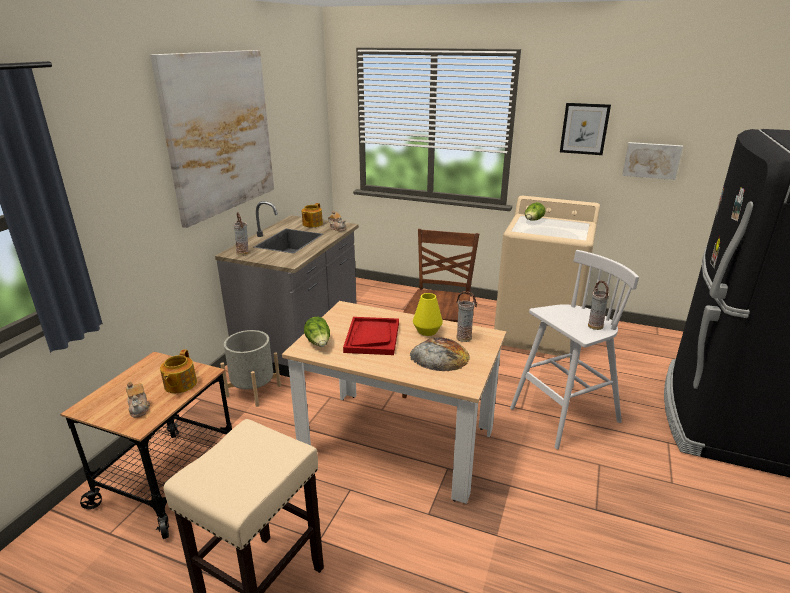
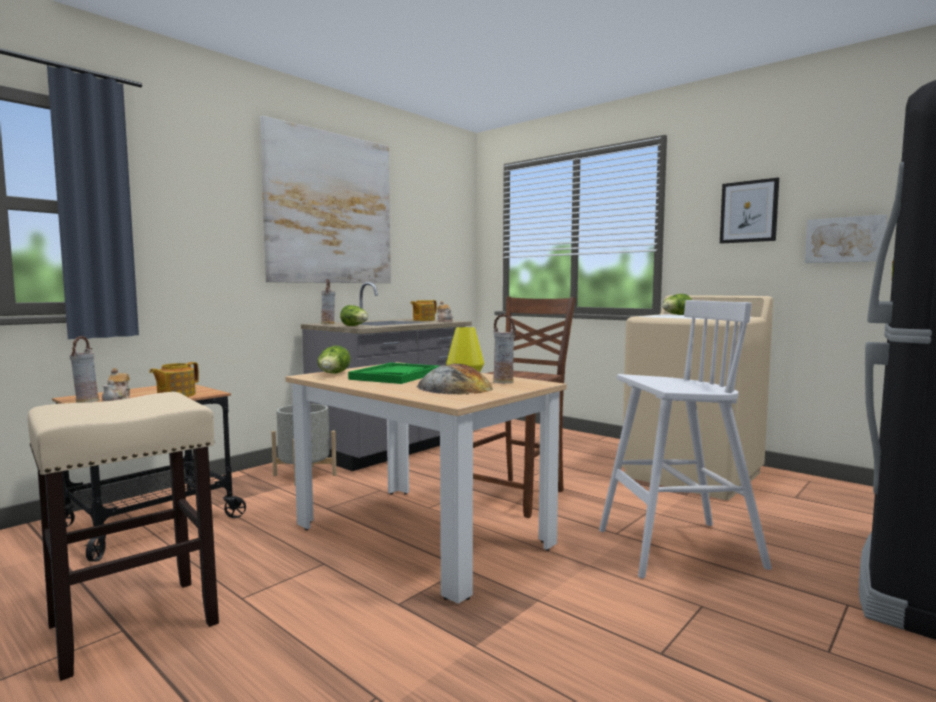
camera: 20 degrees right, 20 degrees down
(280, 260) = (355, 326): none -> lettuce
(372, 337) = (395, 376): red tray -> green tray
(594, 326) = (698, 387): vase -> vase (86, 402)

